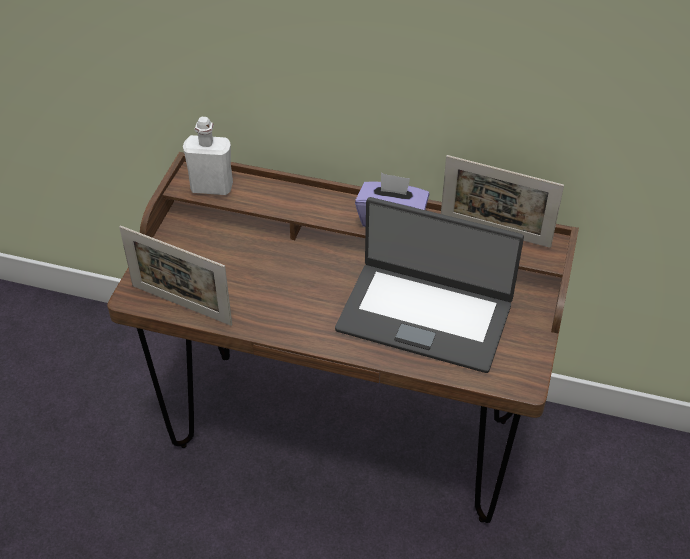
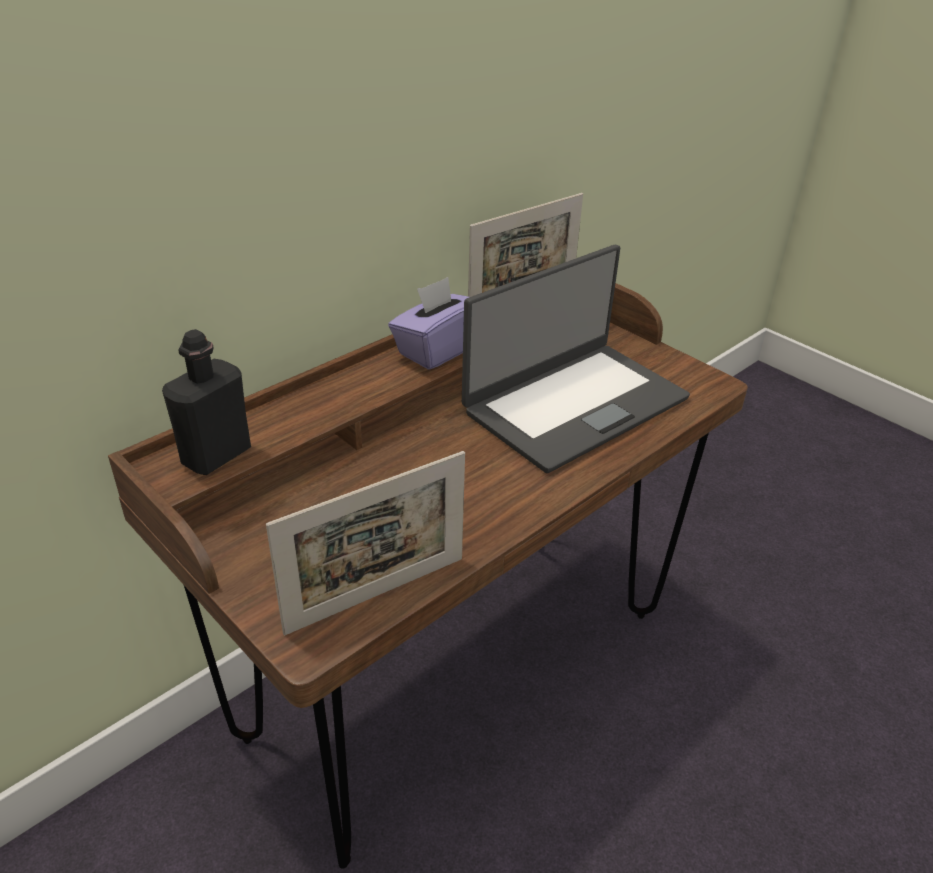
camera: 60 degrees left, 10 degrees down
(212, 187) = (216, 455): white bottle -> black bottle

